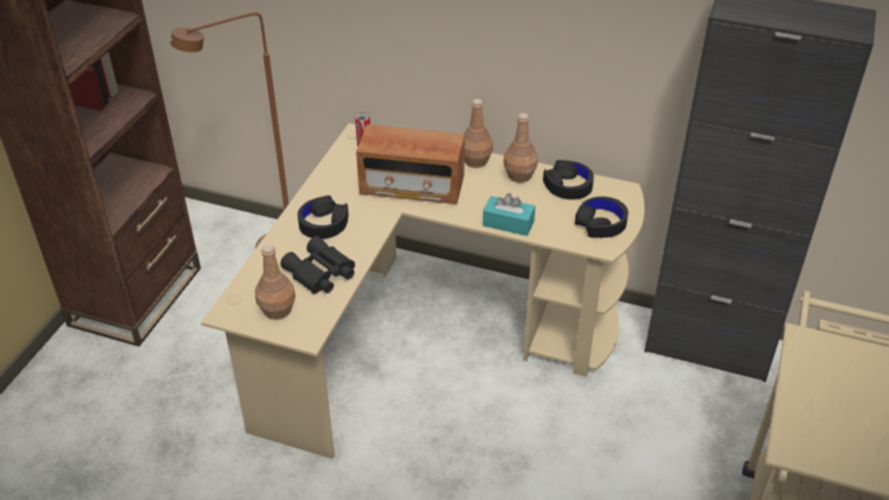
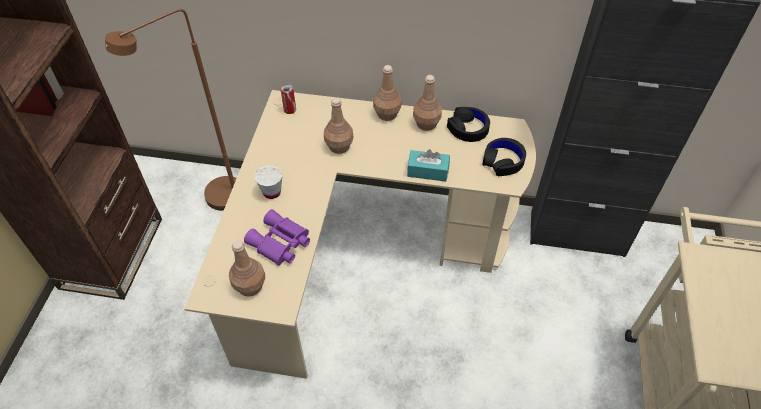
camera: 10 degrees left, 10 degrees up
(320, 274) = (279, 244): black binoculars -> purple binoculars
(323, 223) = (272, 192): black headphones -> white cup
(412, 187) = (339, 146): radio -> brown bottle

